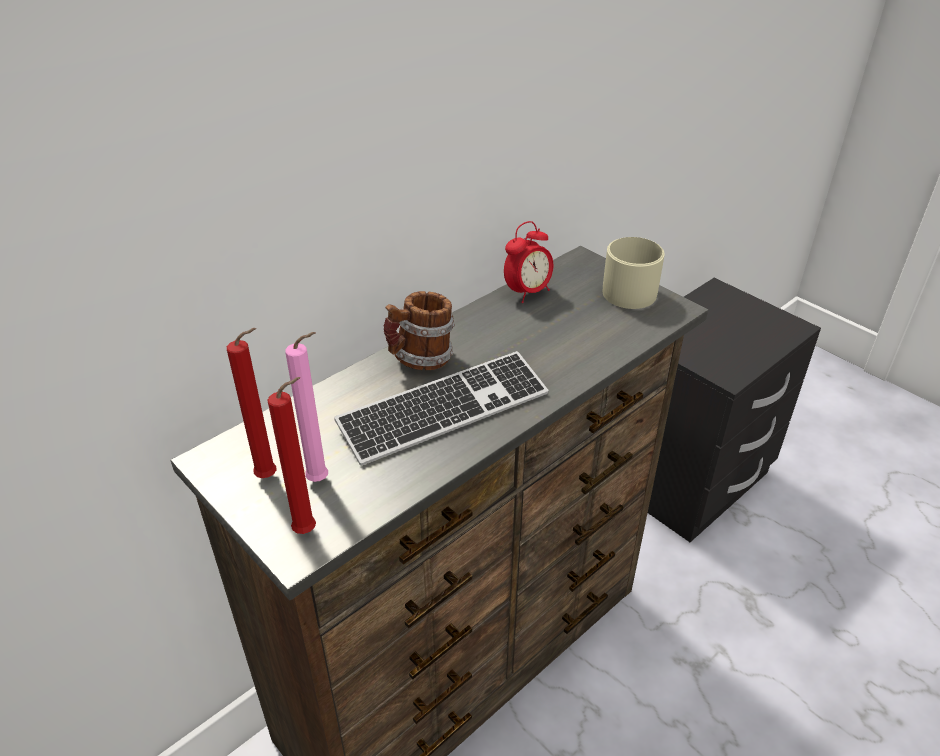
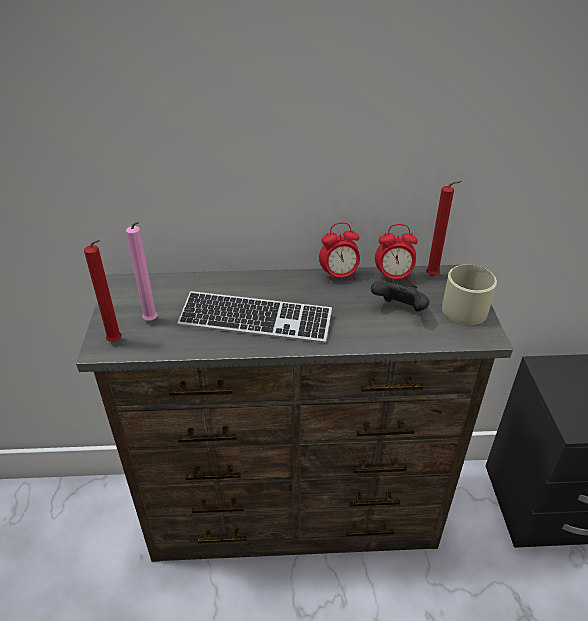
camera: 40 degrees right, 0 degrees up
(270, 477) = (133, 306): red candle -> red candle (434, 277)
(420, 360) = (278, 286): mug -> none
(472, 317) = (339, 276): none -> alarm clock
(574, 322) = (400, 310): none -> black game controller

